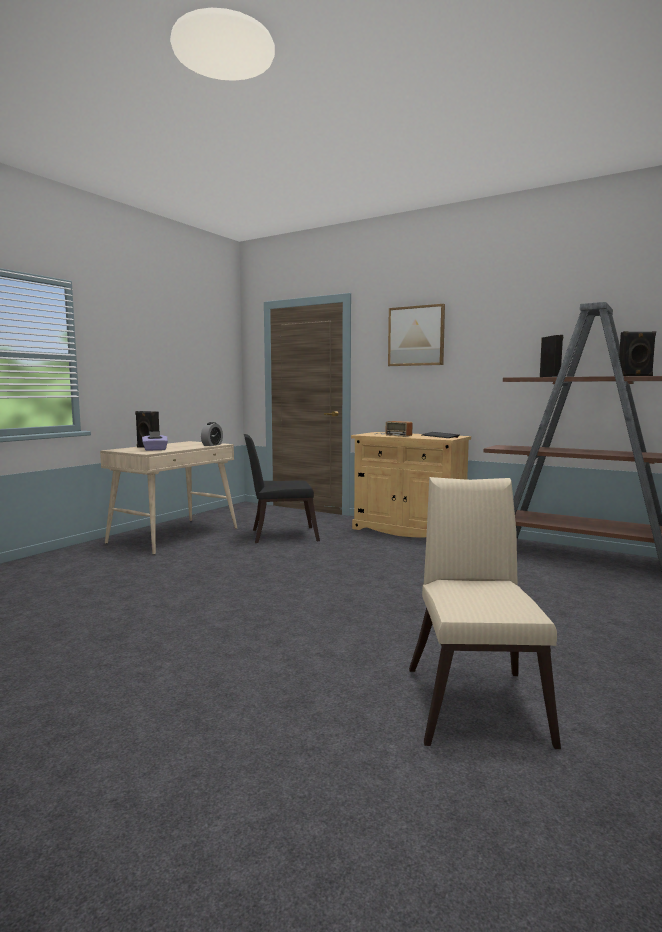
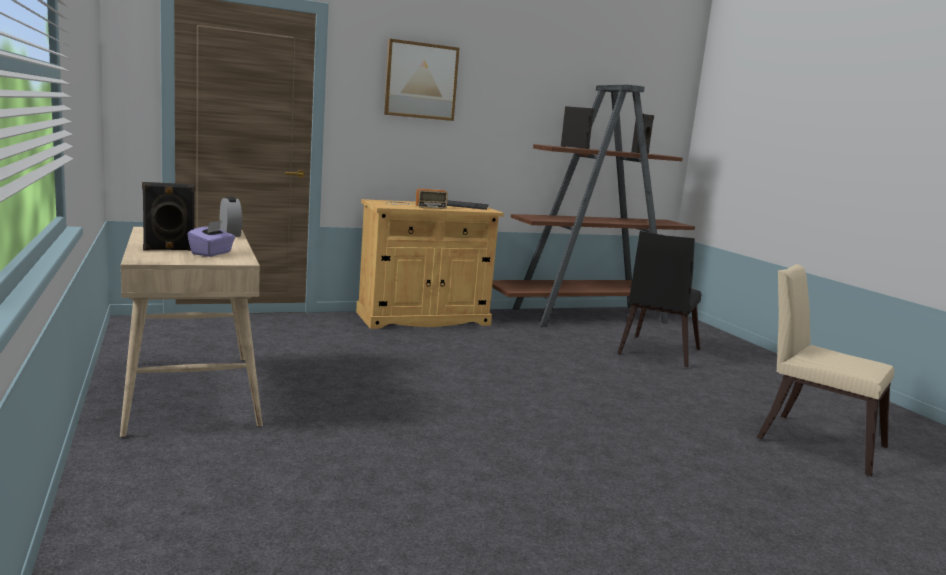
camera: 55 degrees left, 5 degrees up
(279, 535) = (324, 356): black chair -> black chair (656, 353)

